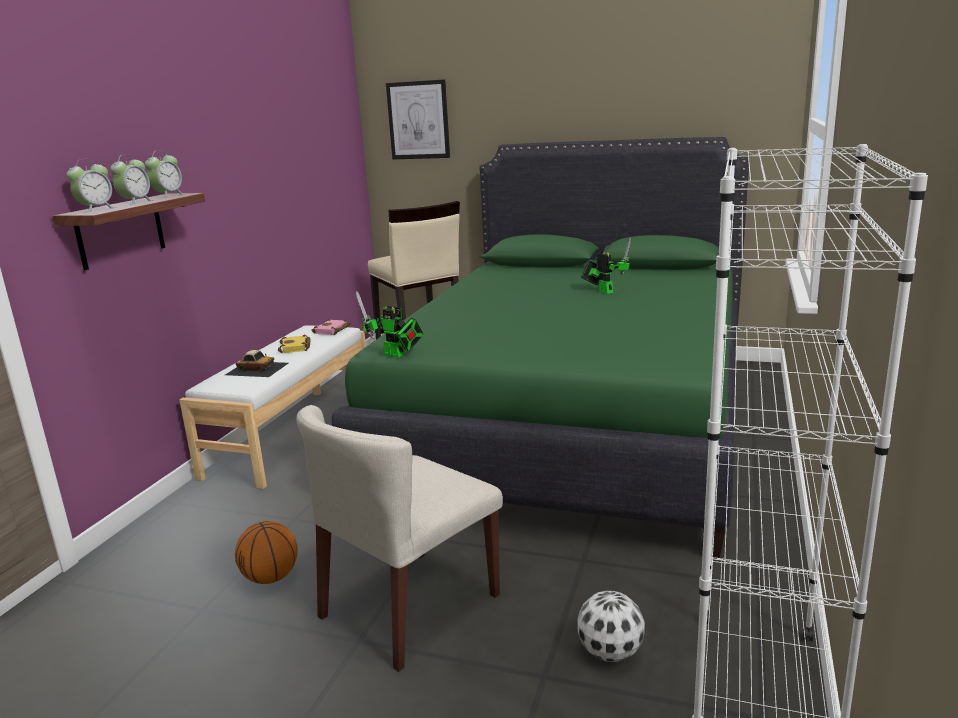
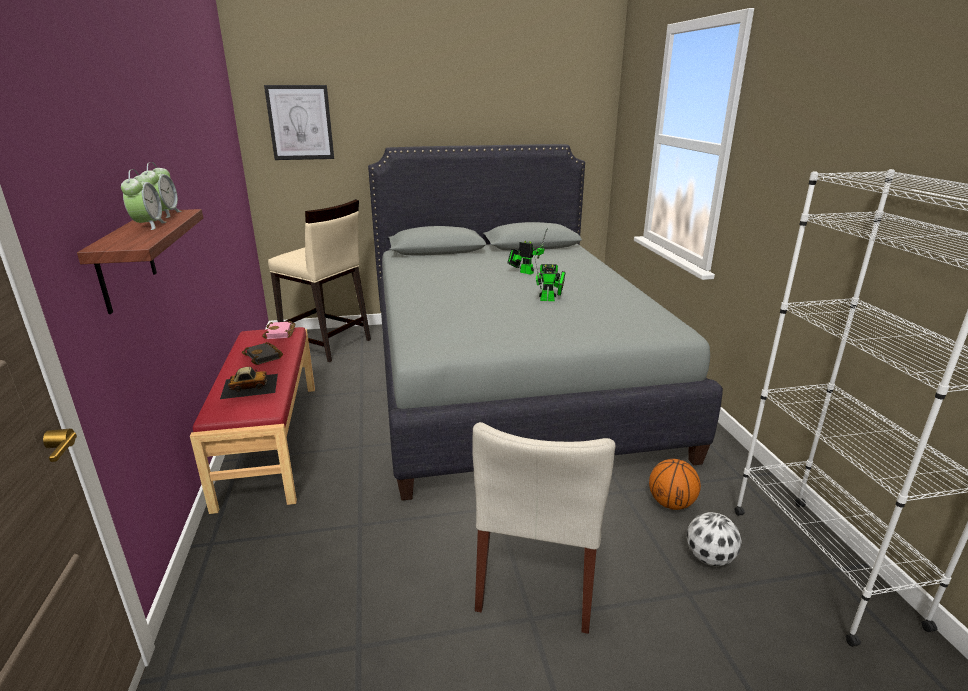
camera: 30 degrees left, 5 degrees up
(96, 209) = (123, 239): alarm clock -> none
(270, 578) = (393, 590): basketball -> basketball (671, 503)
(291, 434) = (269, 441): white bench -> red bench
(296, 347) = (264, 356): yellow book -> black book
(396, 355) = (444, 354): toy robot -> toy robot (550, 300)
(573, 422) = (508, 380): green bed -> grey bed

